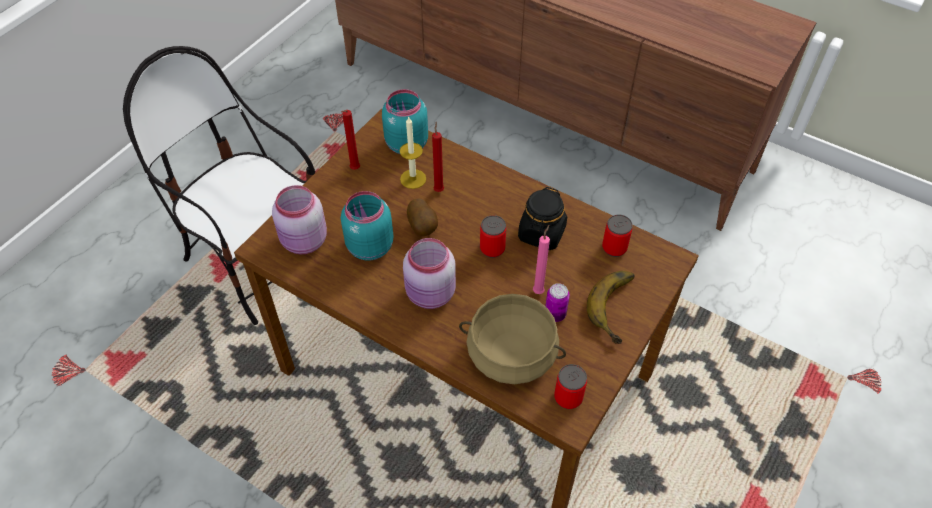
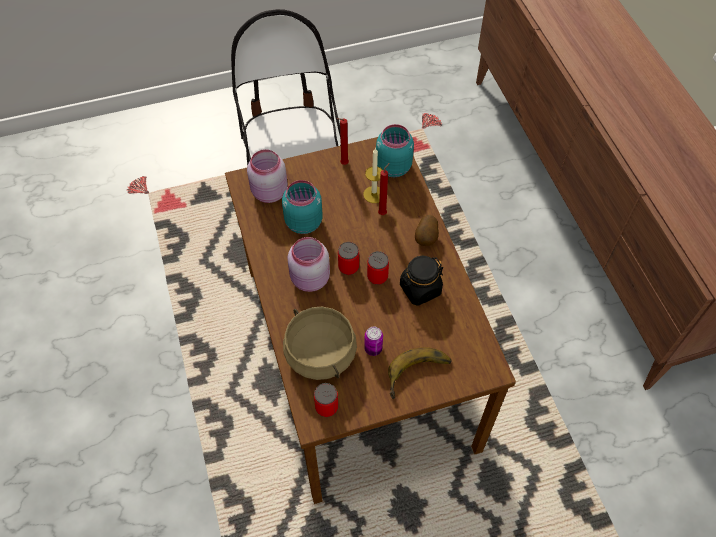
camera: 40 degrees right, 5 degrees up
(423, 227) = (348, 232): potato -> potato (426, 238)
(539, 290) = (379, 326): pink candle -> none
(614, 248) = (459, 333): can -> can (348, 267)

